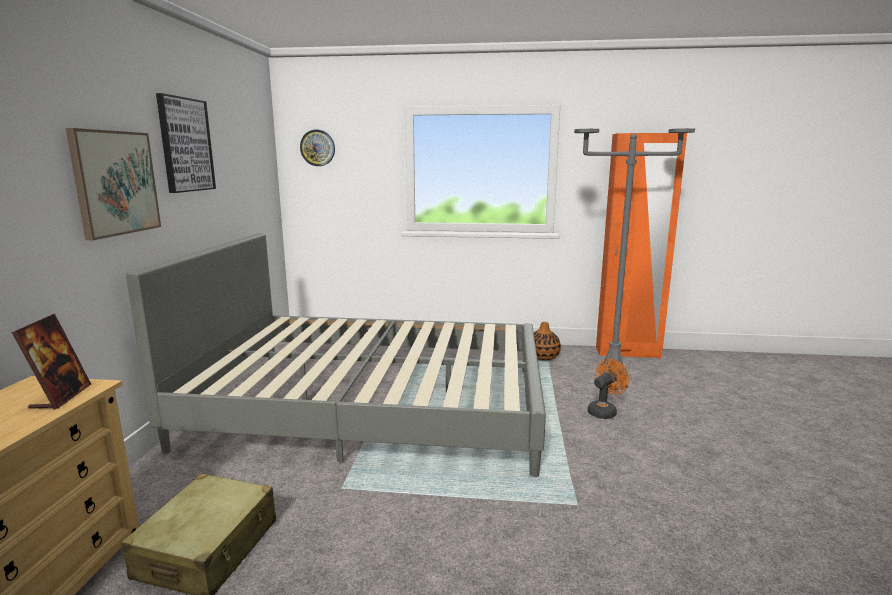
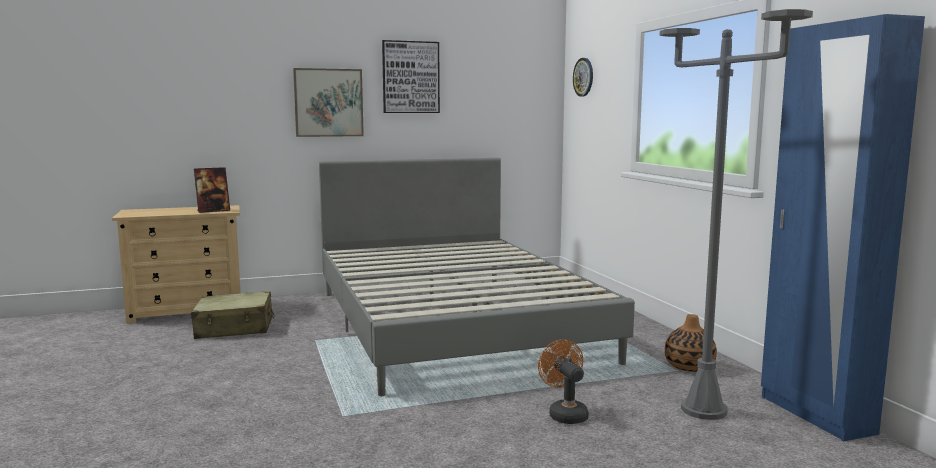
camera: 65 degrees right, 5 degrees down
(604, 411) = (565, 413): orange fan -> orange fan turned 135 degrees counterclockwise
(628, 353) = (815, 415): orange wardrobe -> blue wardrobe

